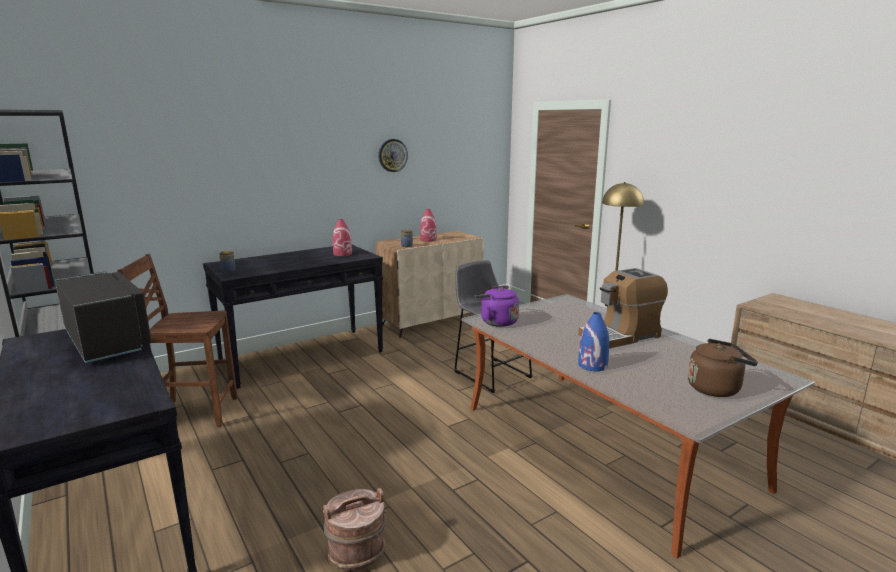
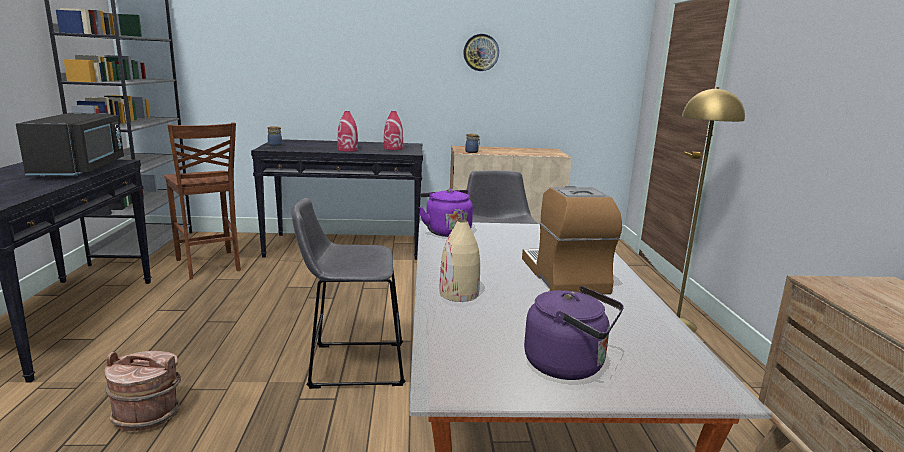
camera: 30 degrees right, 0 degrees up
(194, 412) = (209, 266): brown chair -> brown chair turned 150 degrees counterclockwise
(428, 240) = (506, 151): red vase -> red vase (348, 150)
(453, 451) = (351, 364): none -> grey stool
(592, 365) = (459, 294): blue vase -> beige vase
(621, 335) = (564, 276): coffee machine -> coffee machine turned 75 degrees clockwise
(716, 388) = (569, 365): brown kettle -> purple kettle

